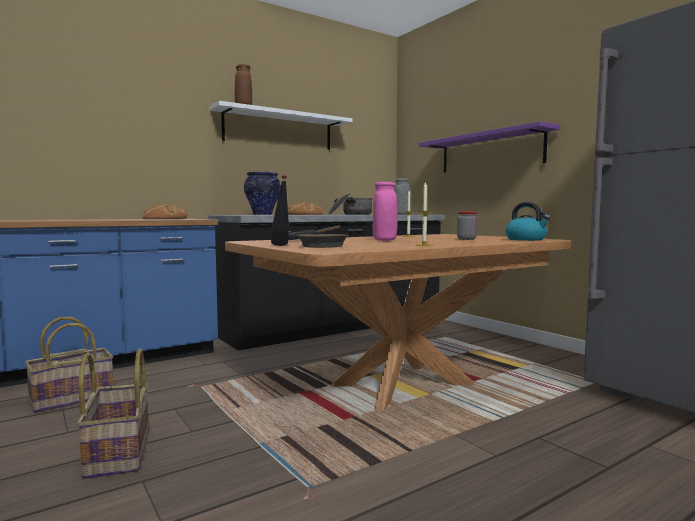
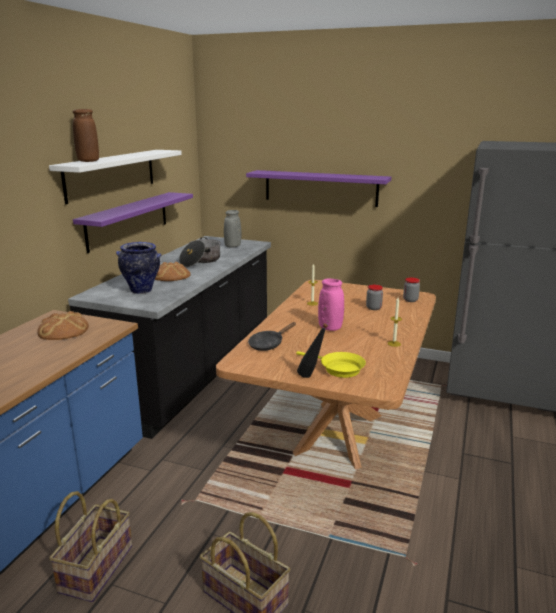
camera: 35 degrees left, 15 degrees up
(294, 173) = (128, 220): none -> purple shelf
(320, 246) = (338, 368): brown frying pan -> yellow frying pan
(526, 239) = (410, 300): kettle -> jar

